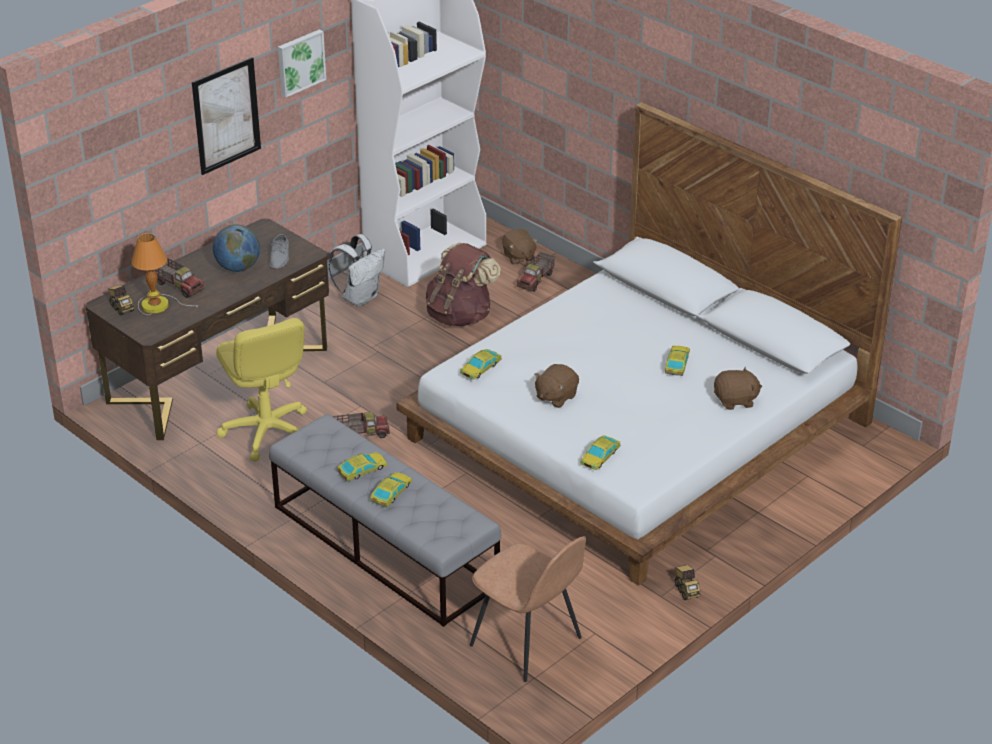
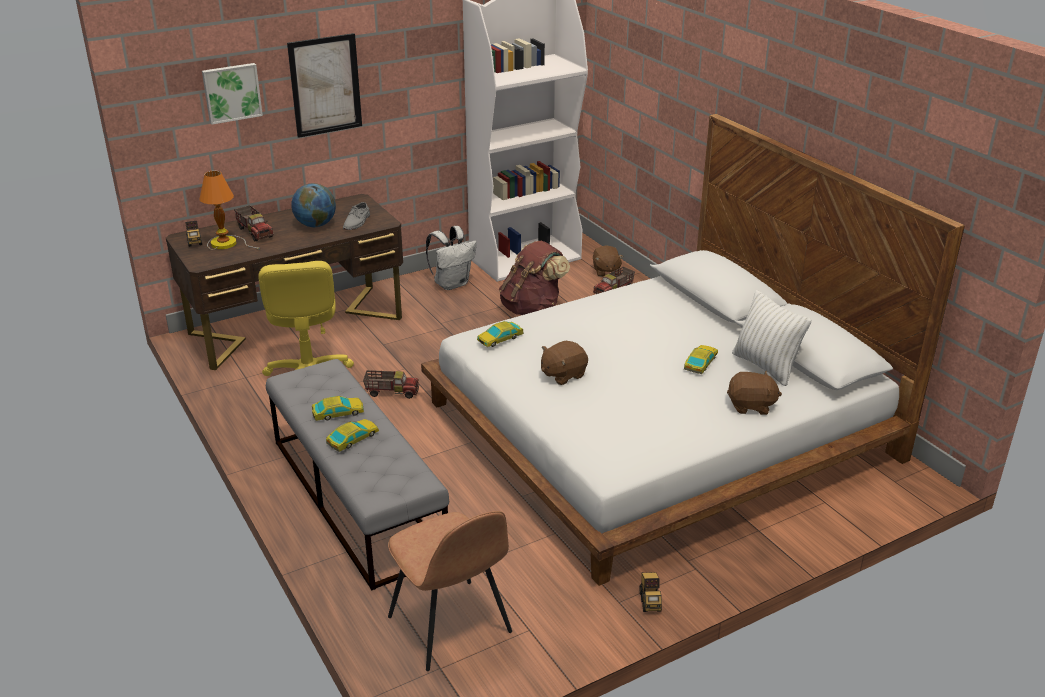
camera: 15 degrees right, 5 degrees down
(300, 62) = (407, 51): picture -> picture (231, 92)
(600, 456) = (582, 437): toy car -> none
(736, 358) = (765, 366): none -> white pillow

